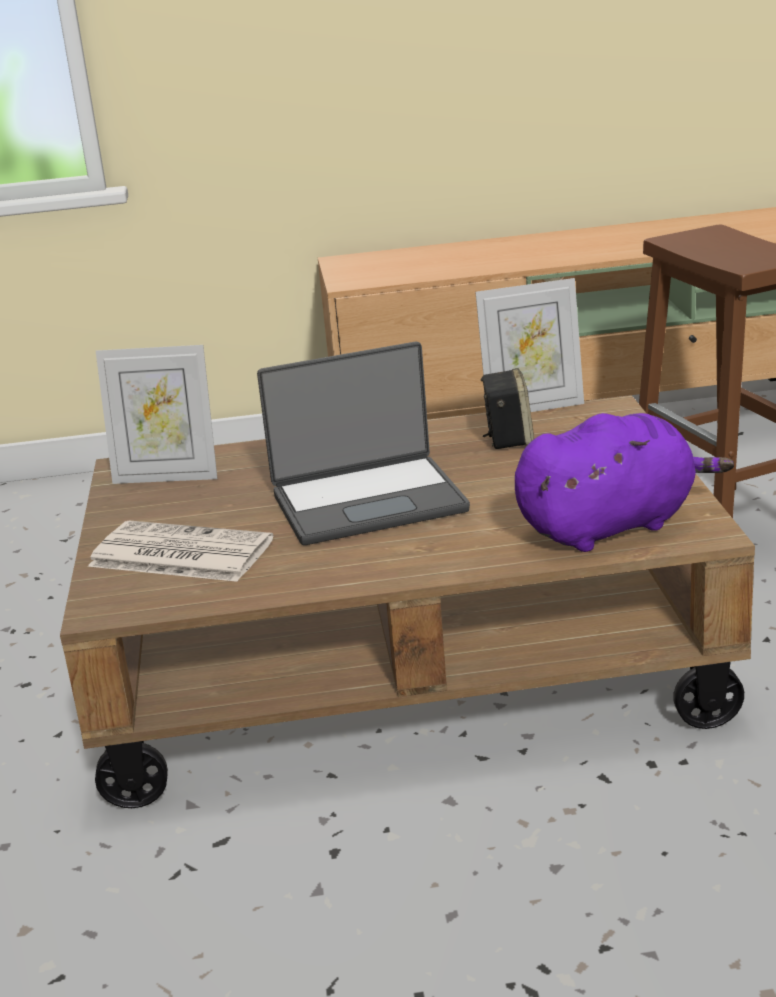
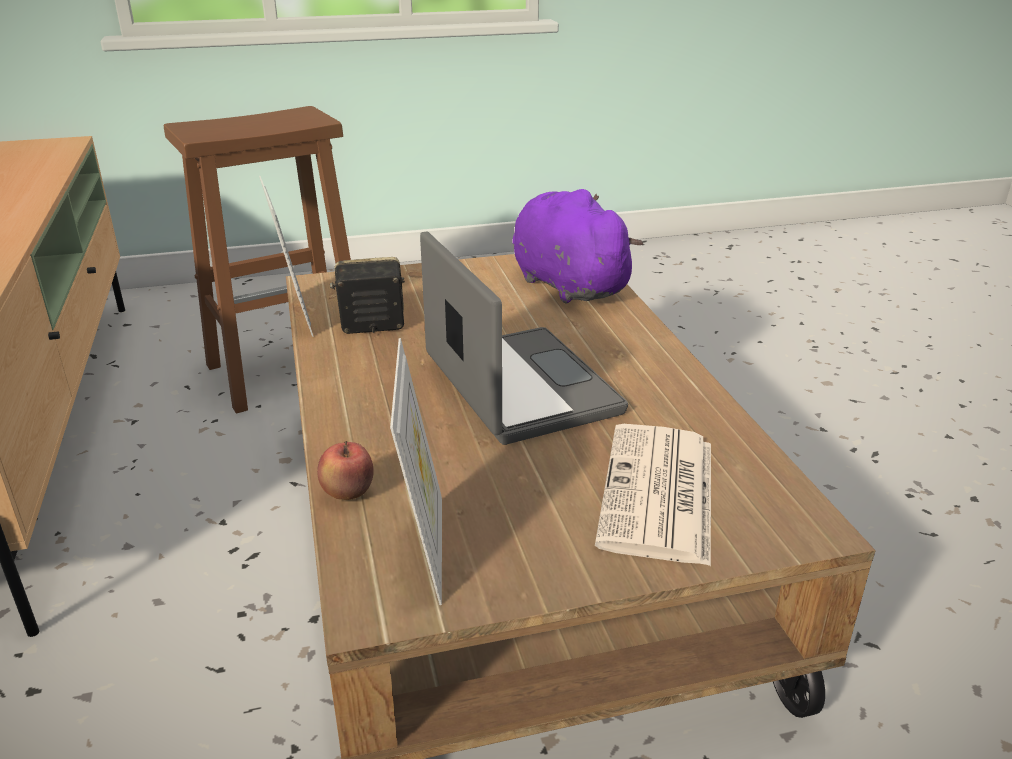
camera: 100 degrees left, 5 degrees up
(238, 451) = (348, 495): none -> apple

